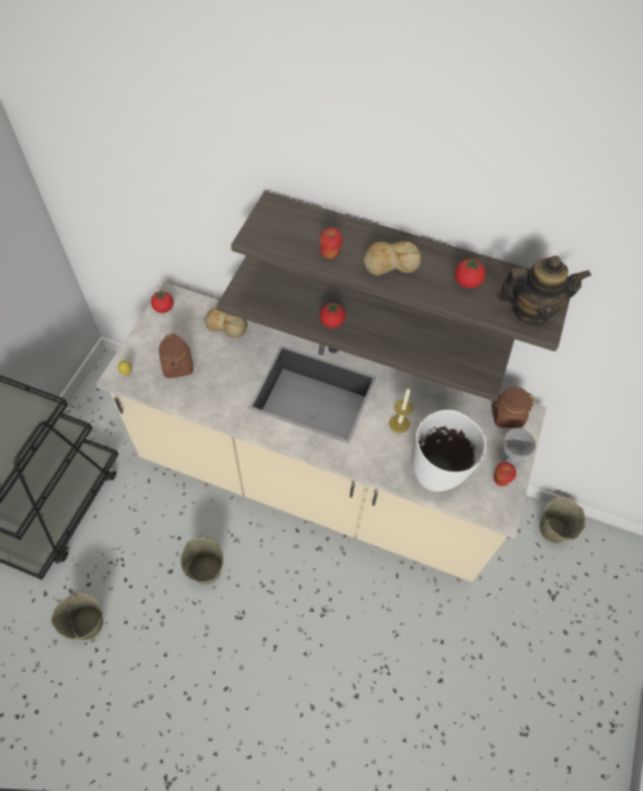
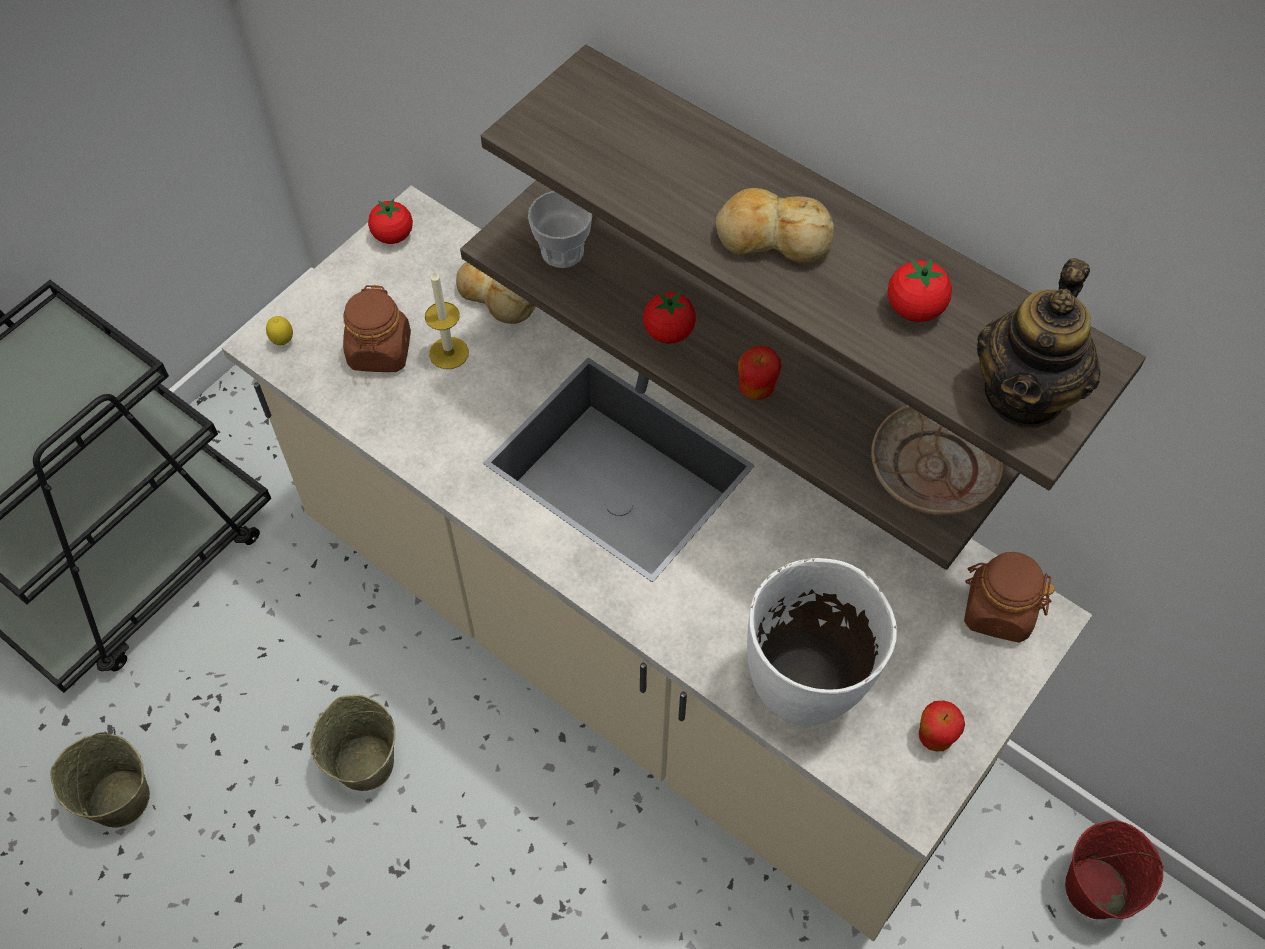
camera: 20 degrees right, 0 degrees up
(330, 254) = (662, 192): apple -> apple (756, 389)
(399, 423) = (766, 569): candle -> candle (449, 353)
(474, 357) = (932, 470): none -> beige plate
(512, 455) = (979, 693): cup -> cup (562, 251)
(530, 310) = (1025, 394): teapot -> teapot turned 105 degrees clockwise
(553, 530) = (1095, 890): beige bucket -> red bucket

